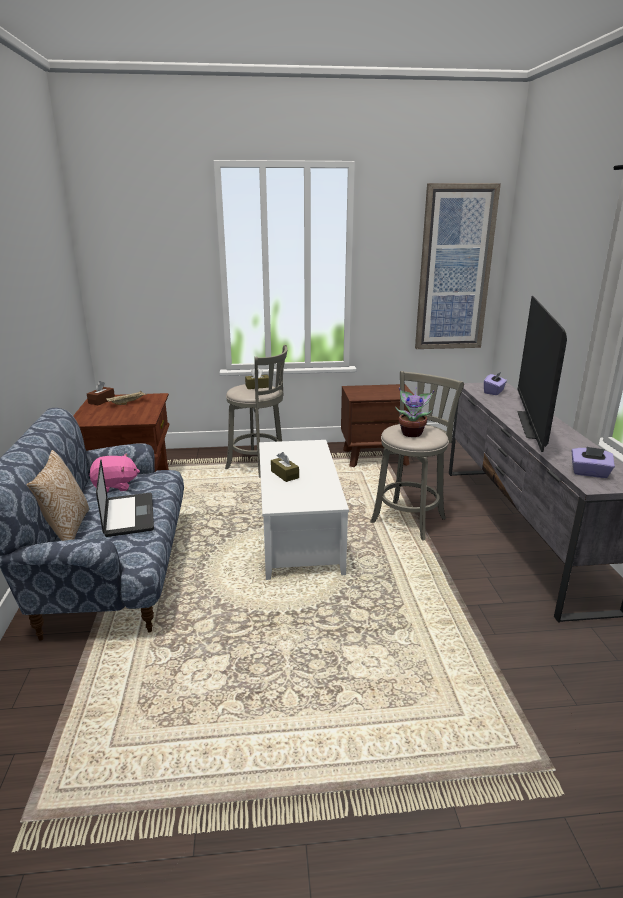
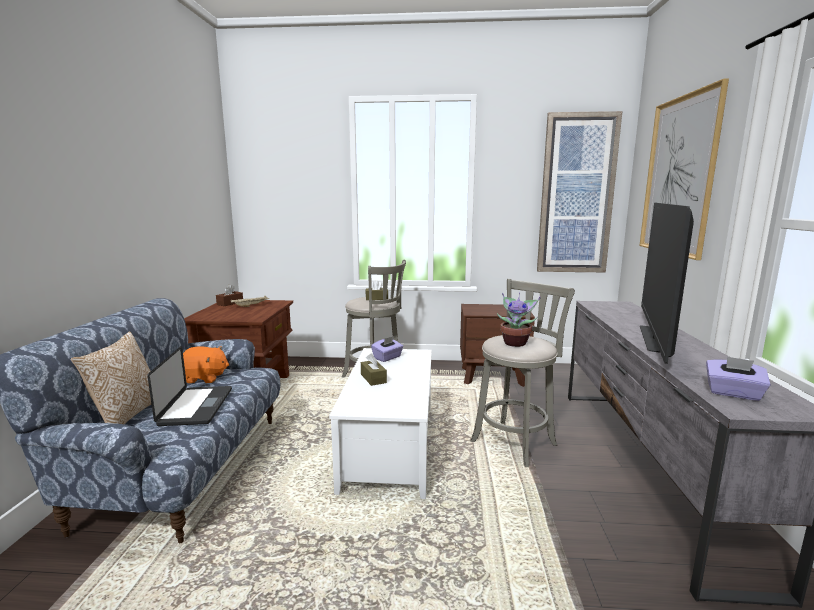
camera: 10 degrees right, 10 degrees down
(115, 486) = (204, 378): pink plush toy -> orange plush toy
(494, 392) = (615, 309): purple tissue box -> purple tissue box (387, 358)
(552, 264) = (678, 176): none -> picture

